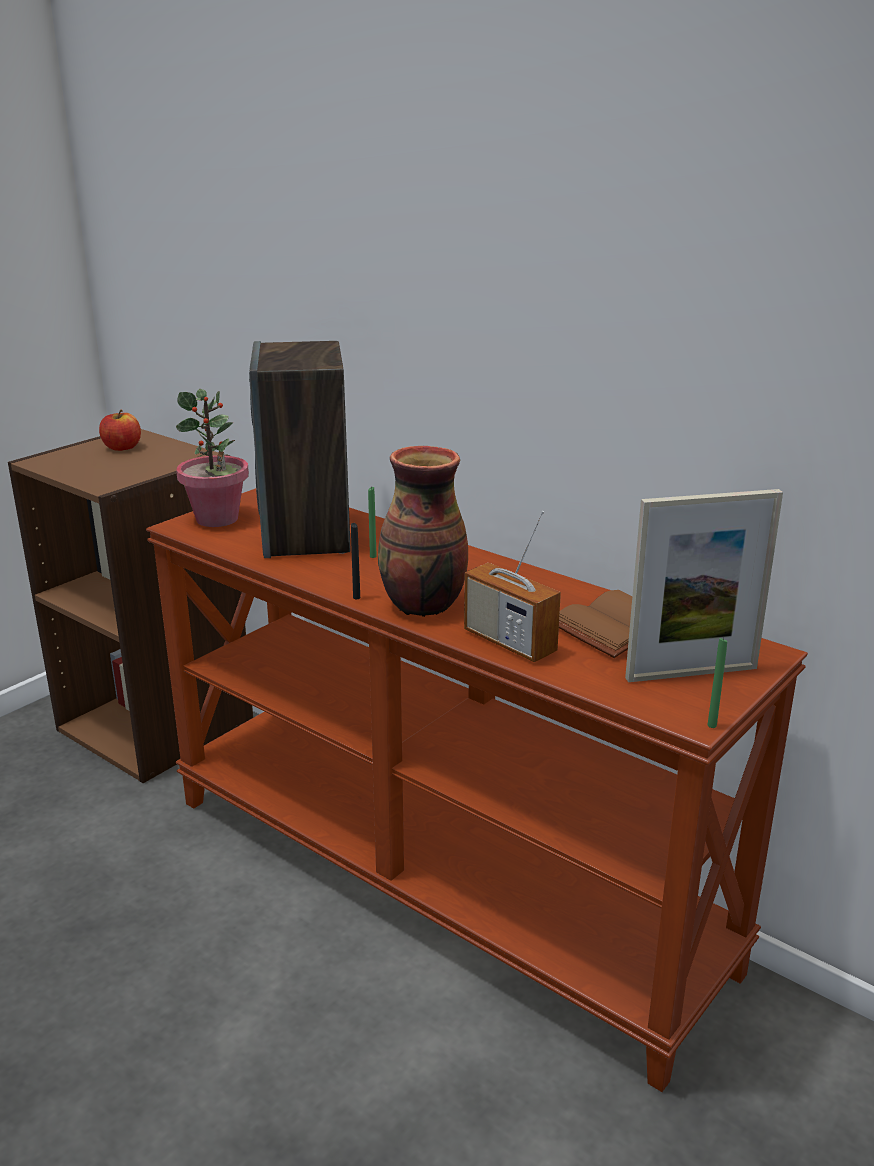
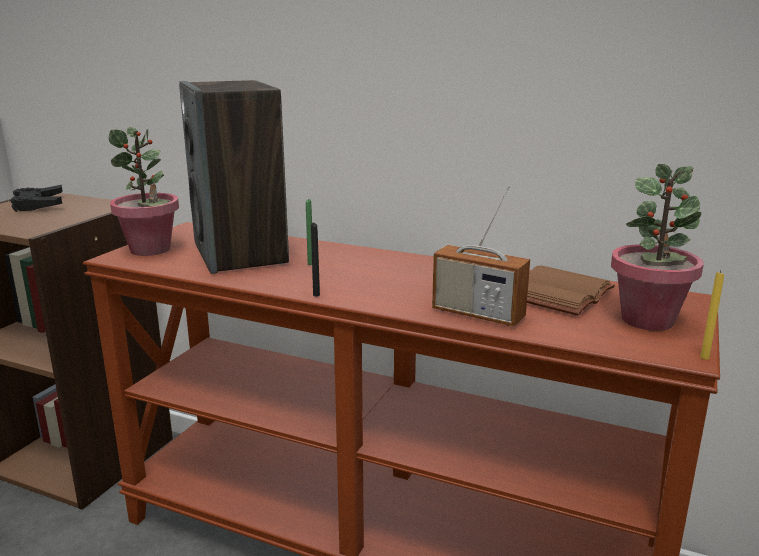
camera: 15 degrees left, 5 degrees down
(122, 448) = (38, 204): apple -> black game controller
(422, 605) = (379, 295): vase -> none
(691, 673) = (648, 320): picture frame -> potted plant
(712, 725) = (704, 357): green candle -> yellow candle

